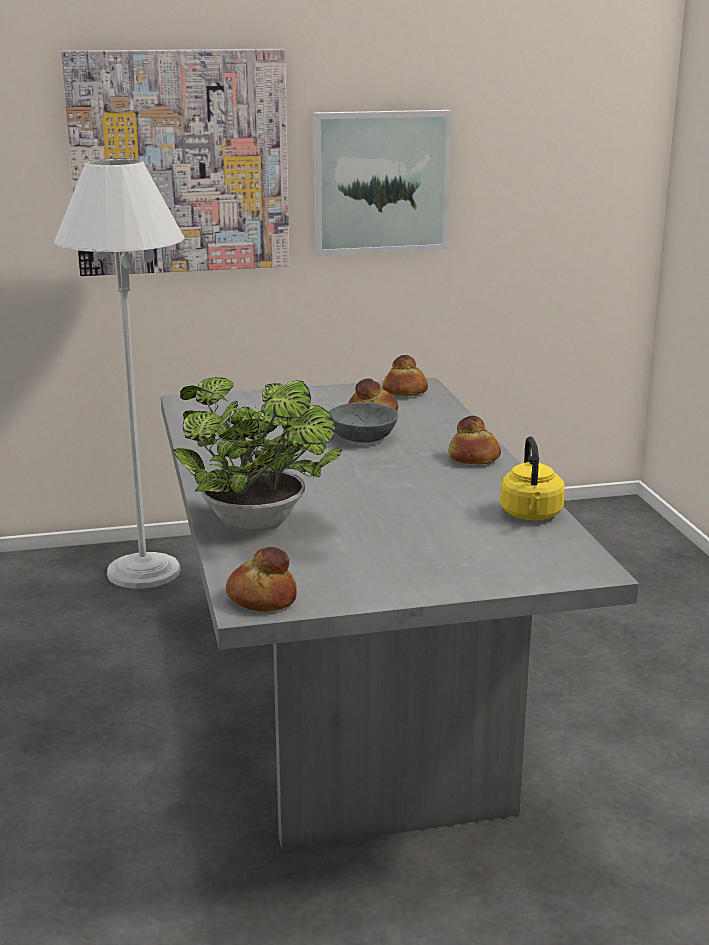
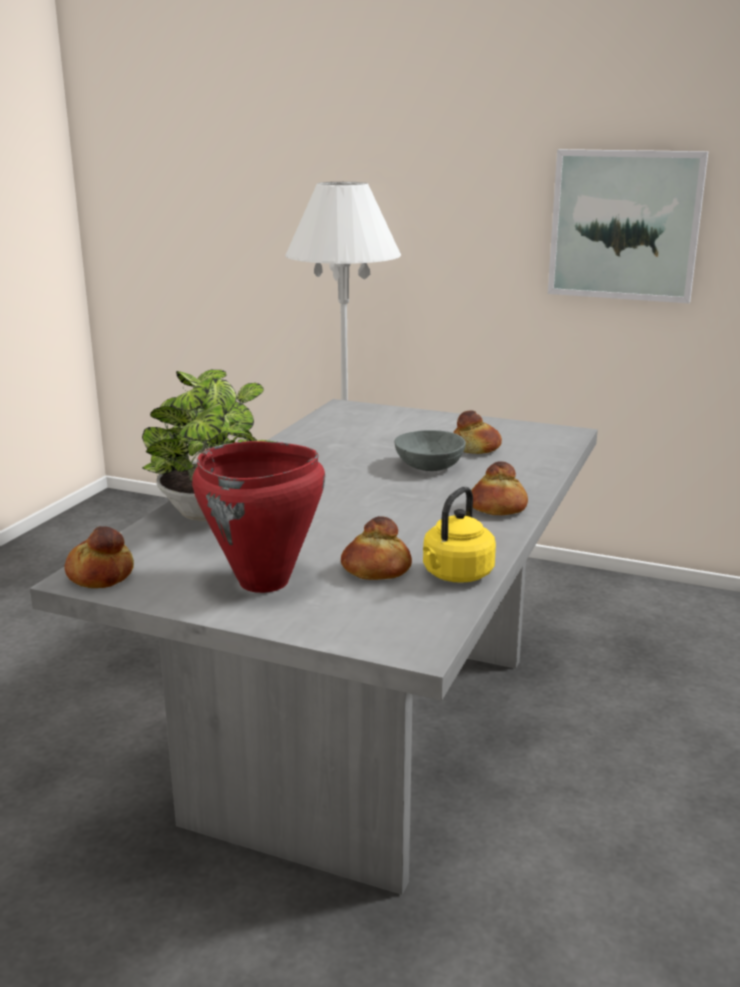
camera: 35 degrees right, 0 degrees up
(180, 162) = (430, 192): picture -> none
(404, 392) = (541, 435): bread -> bread (375, 570)
(406, 562) = (264, 582): none -> red cooking pot

